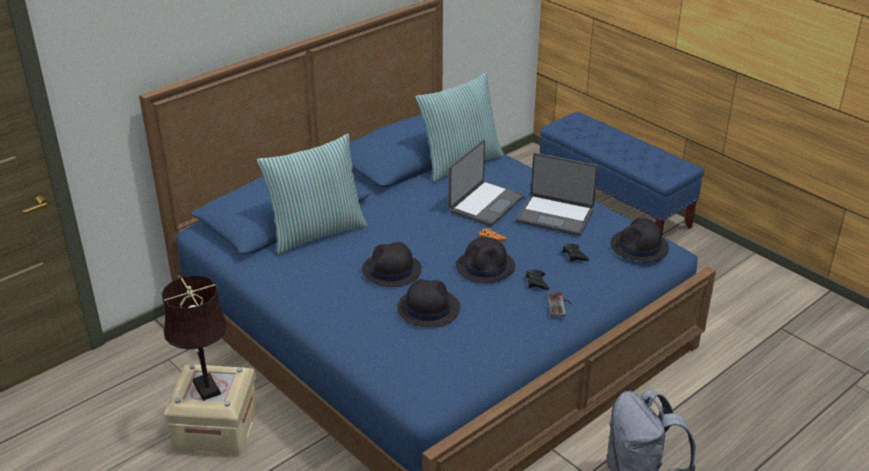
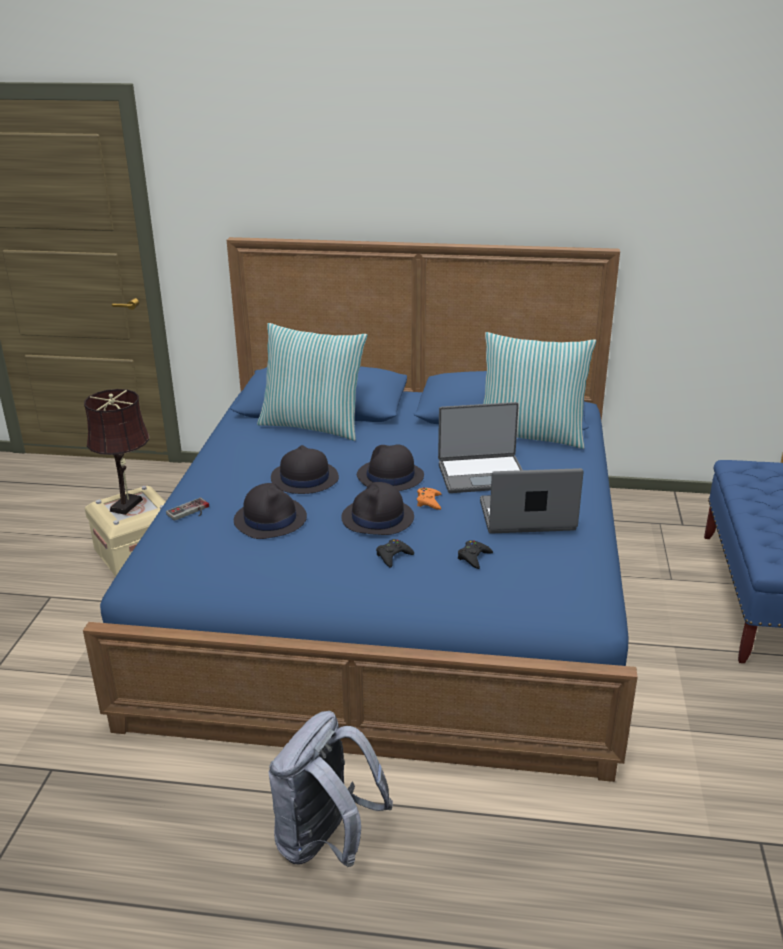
camera: 50 degrees right, 5 degrees down
(555, 215) = (527, 517): laptop -> laptop turned 105 degrees clockwise
(560, 306) = (373, 586): game controller -> game controller (190, 512)
(639, 247) = (555, 590): black hat -> black hat (389, 476)

